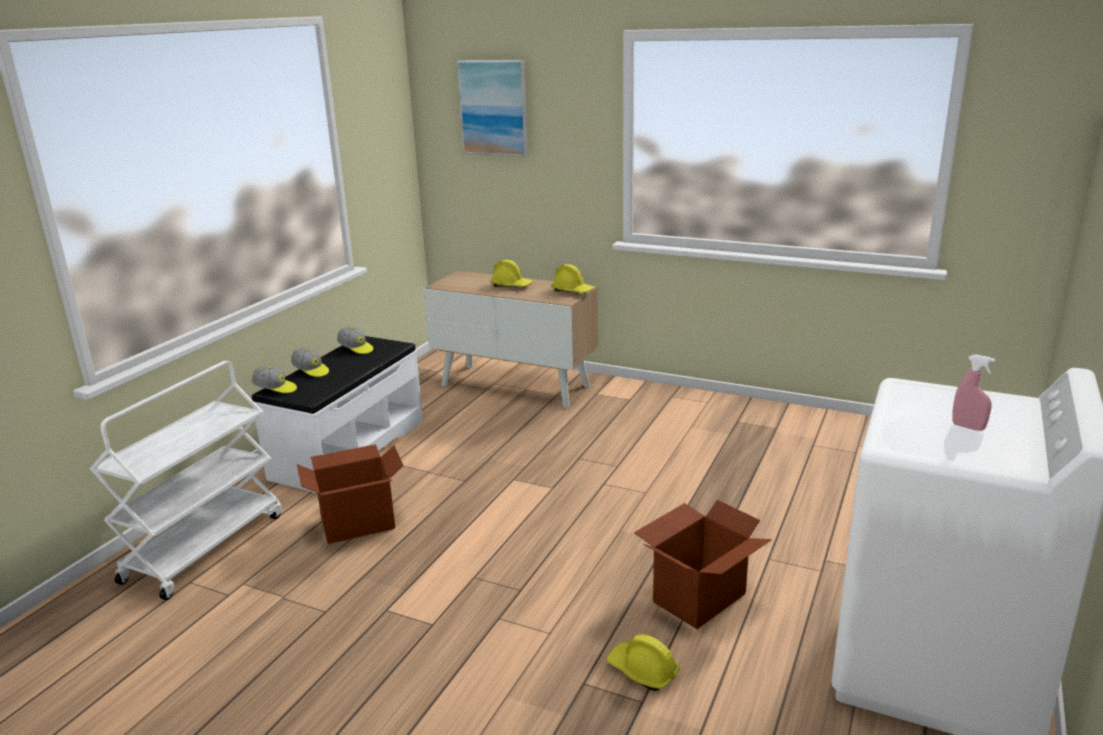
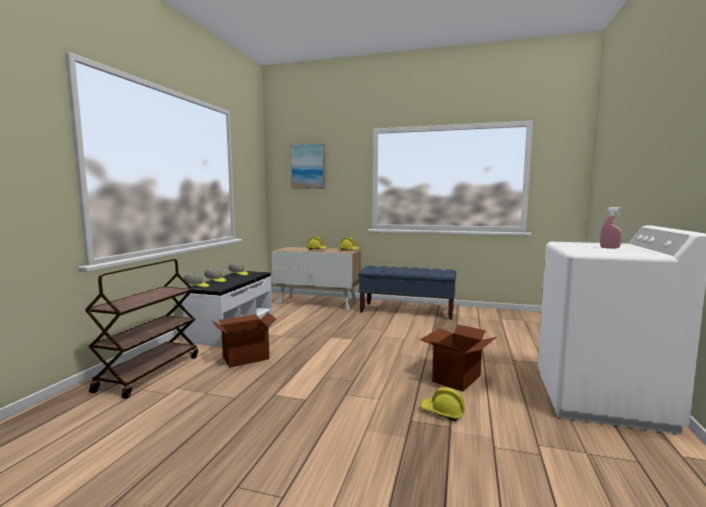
camera: 10 degrees left, 15 degrees down
(205, 547) = (149, 372): white cart -> brown cart
(679, 414) = (407, 311): none -> blue bench

